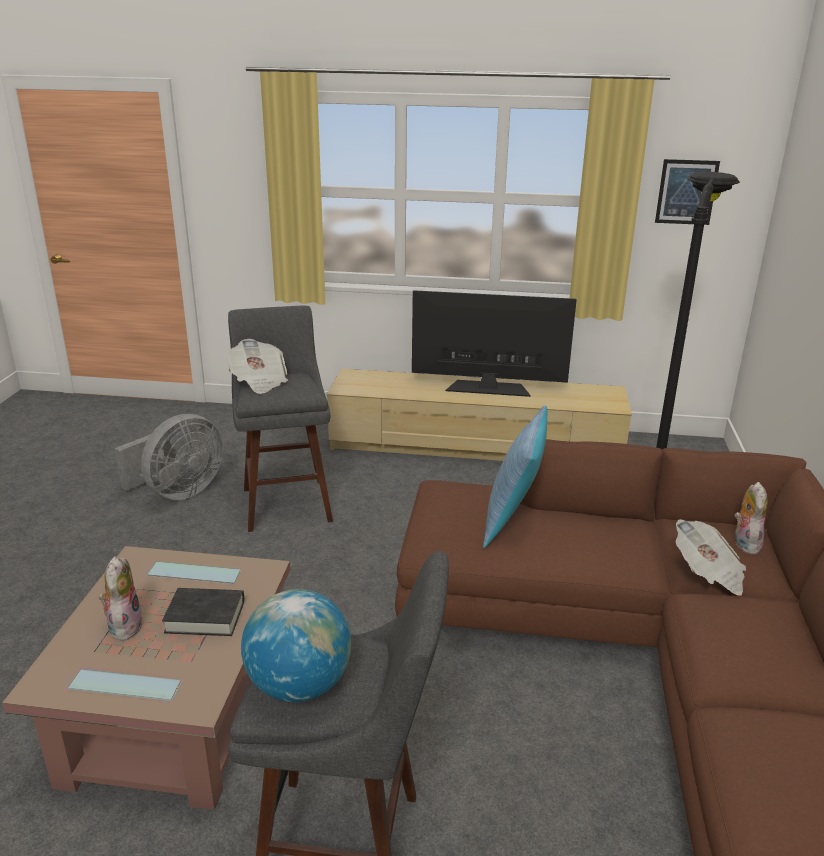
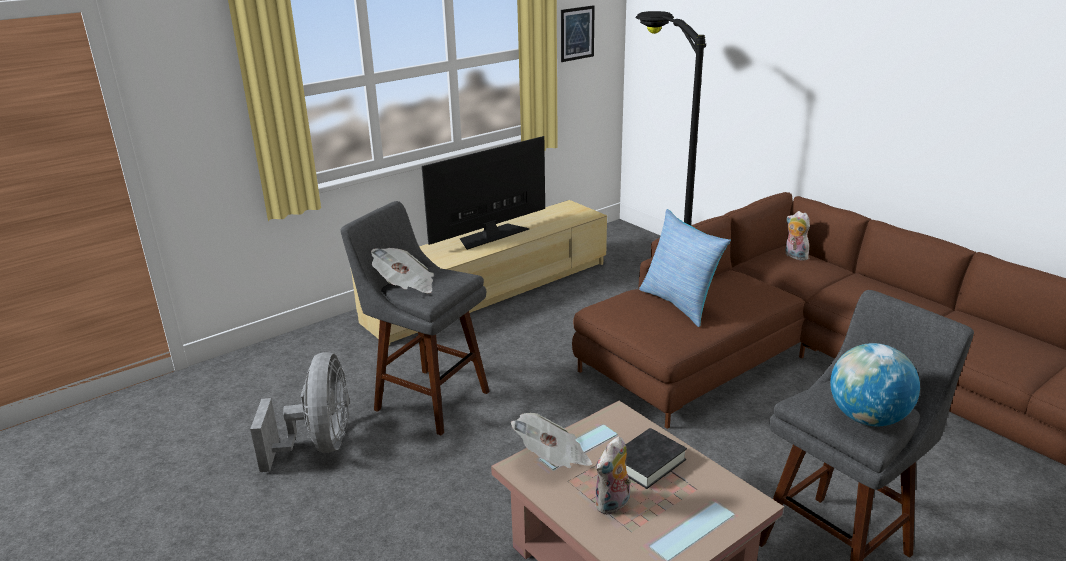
camera: 45 degrees left, 0 degrees up
(124, 626) = (613, 505): plush toy -> plush toy turned 90 degrees counterclockwise
(708, 573) = (810, 279): newspaper -> newspaper (552, 458)

